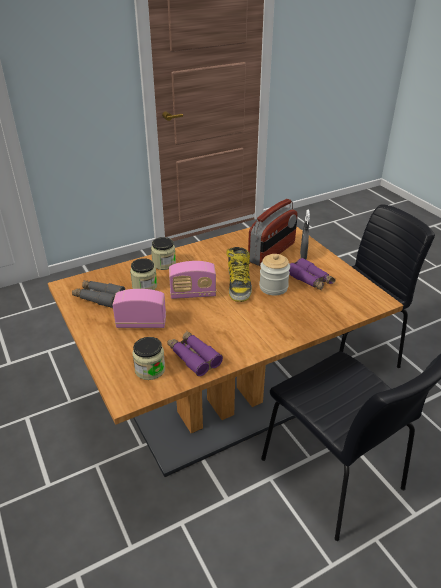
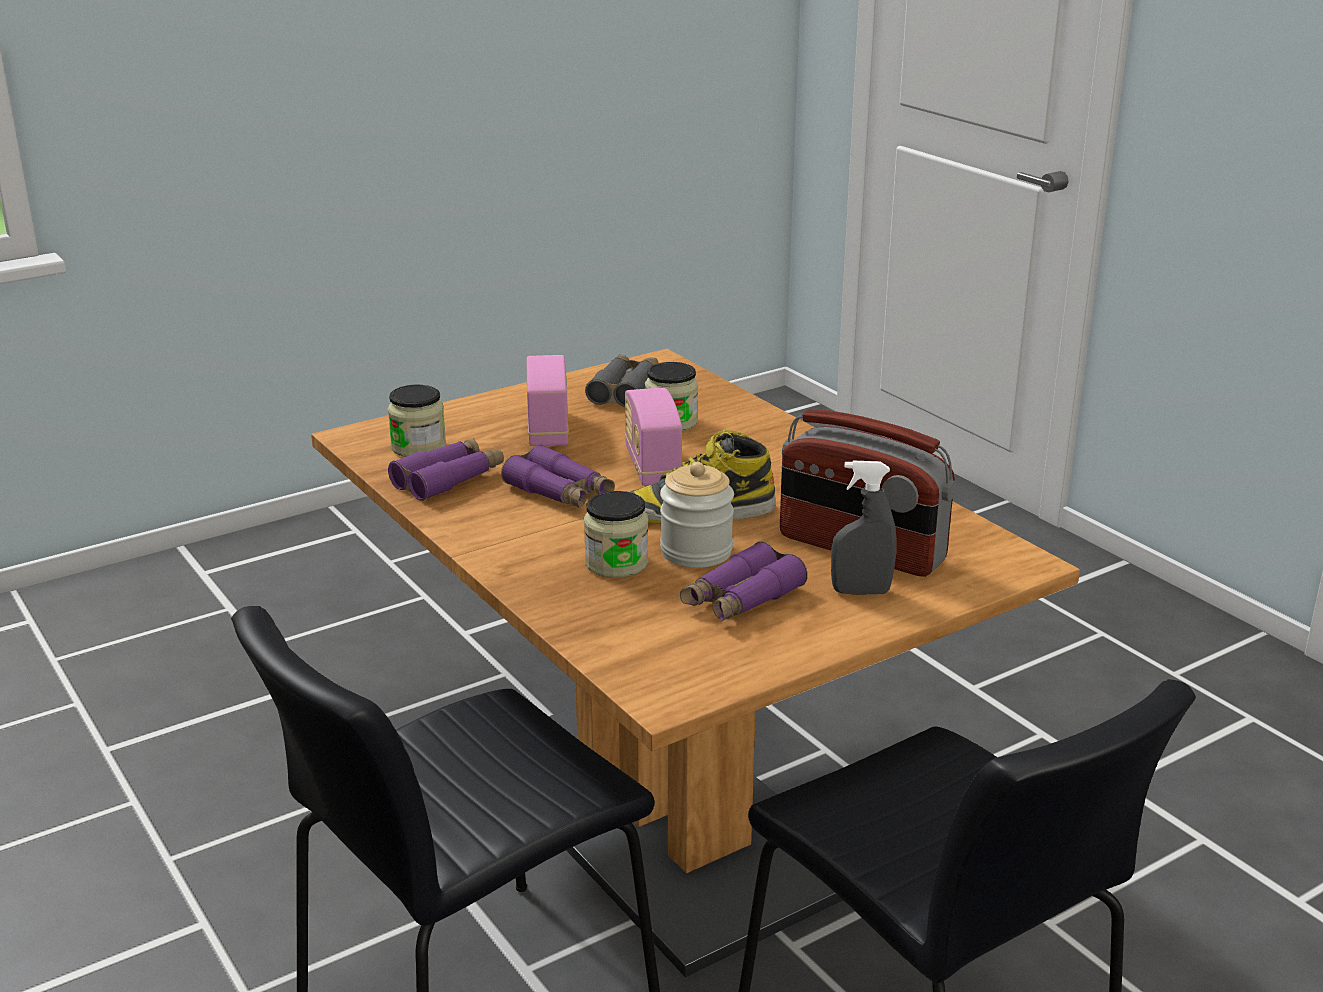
camera: 85 degrees right, 10 degrees down
(164, 263) = (762, 433): jar -> jar (616, 563)
(214, 321) = (560, 492): none -> purple binoculars

